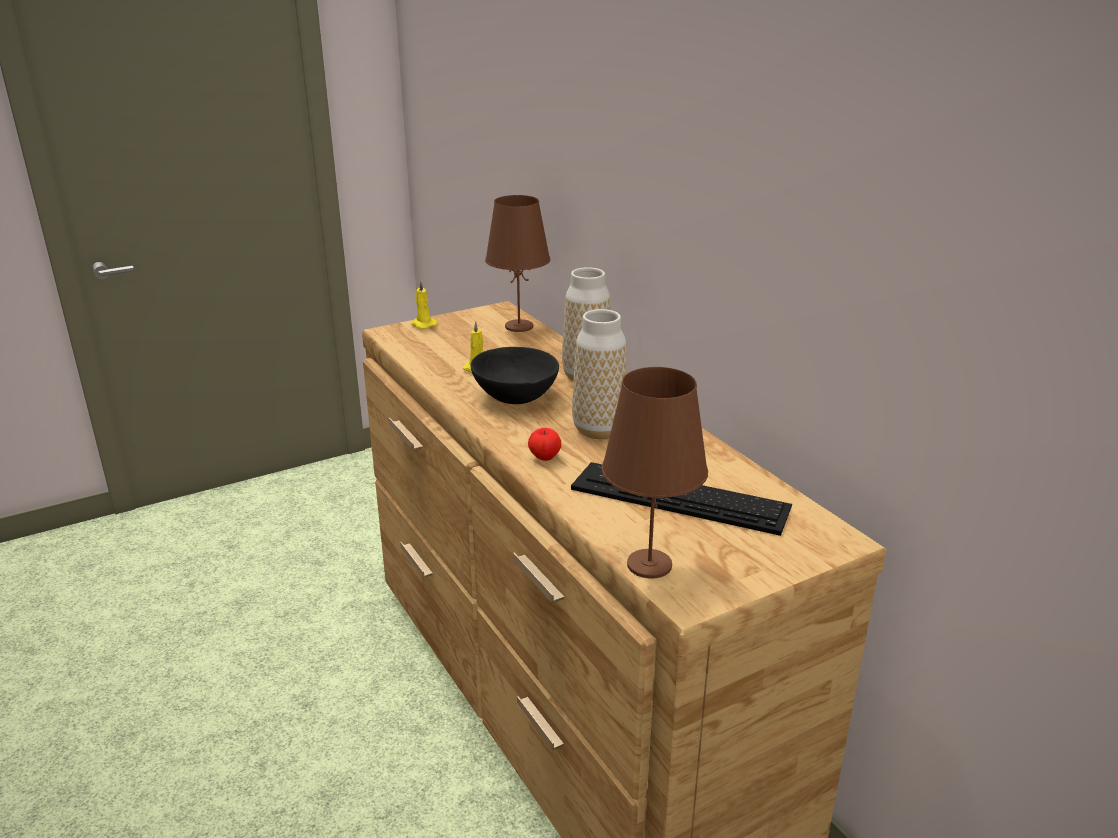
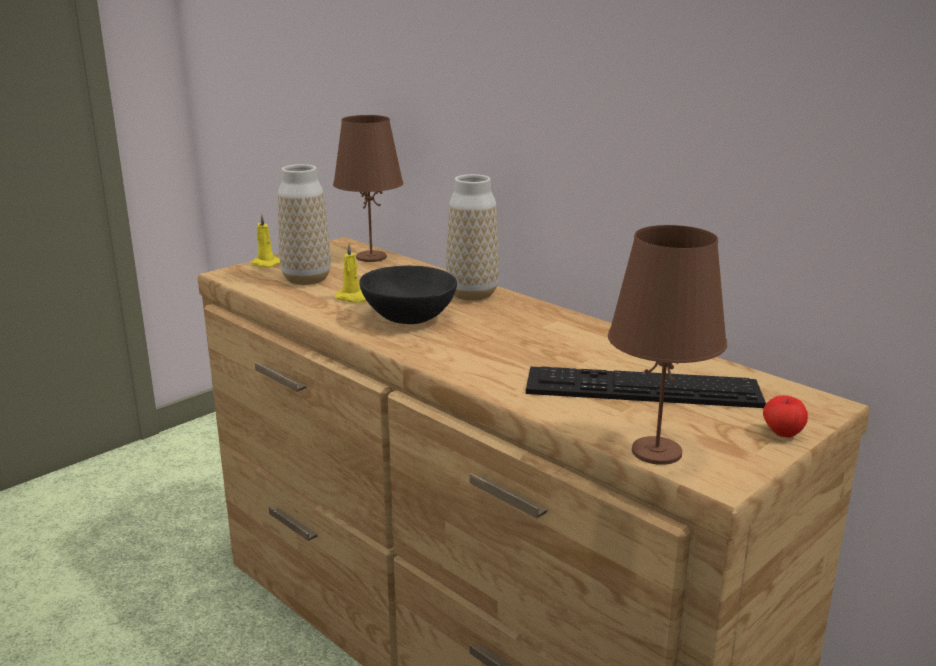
camera: 15 degrees left, 5 degrees down
(544, 457) = (477, 368): apple -> apple (782, 433)
(599, 430) = (518, 338): vase -> vase (306, 279)

